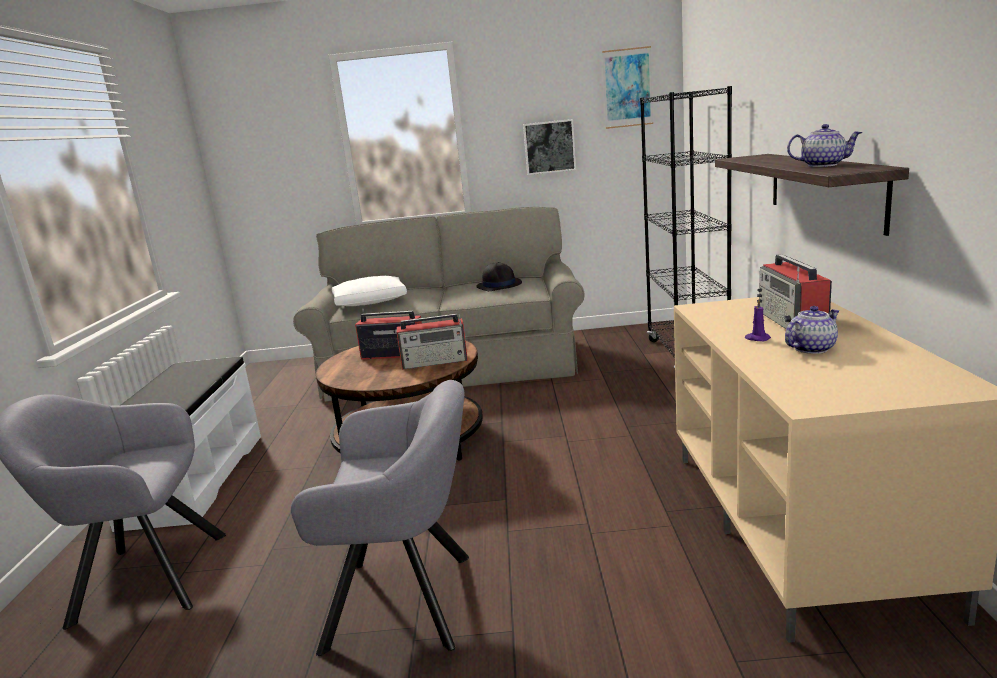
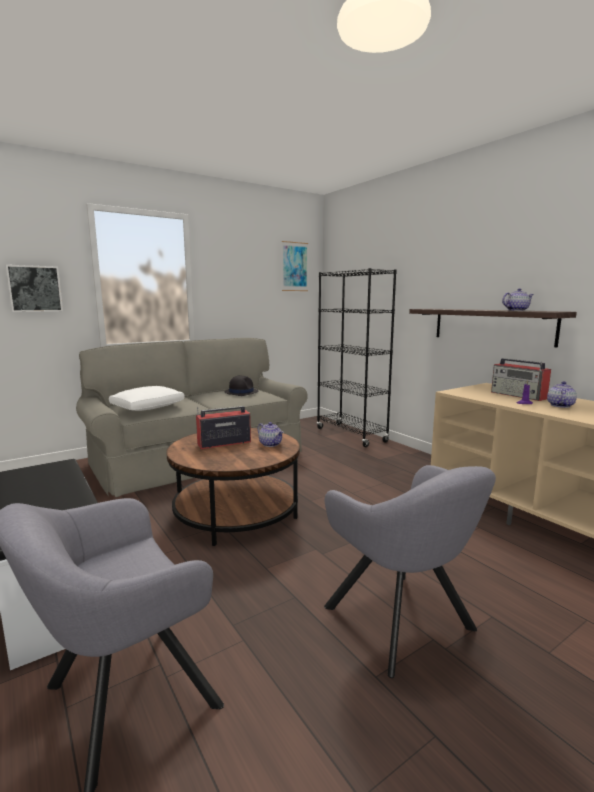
camera: 35 degrees left, 5 degrees down
(410, 601) = (403, 623): grey armchair -> grey armchair turned 90 degrees clockwise
(435, 362) = (271, 444): radio -> teapot
(549, 147) = (248, 298): picture -> picture (35, 289)

